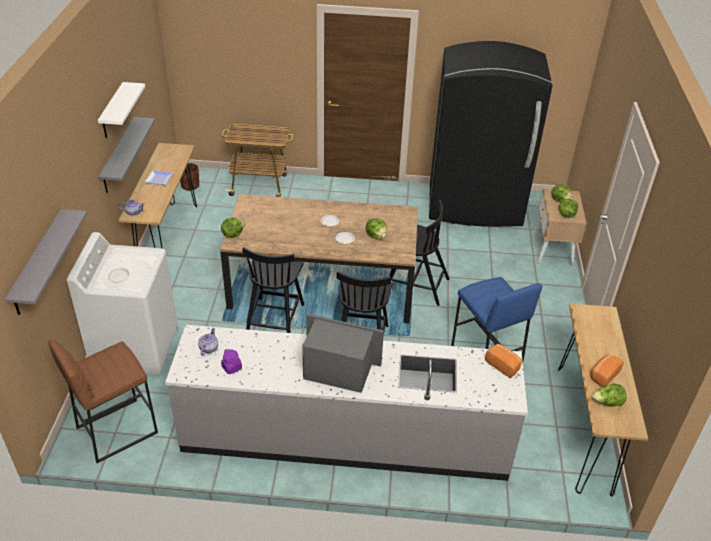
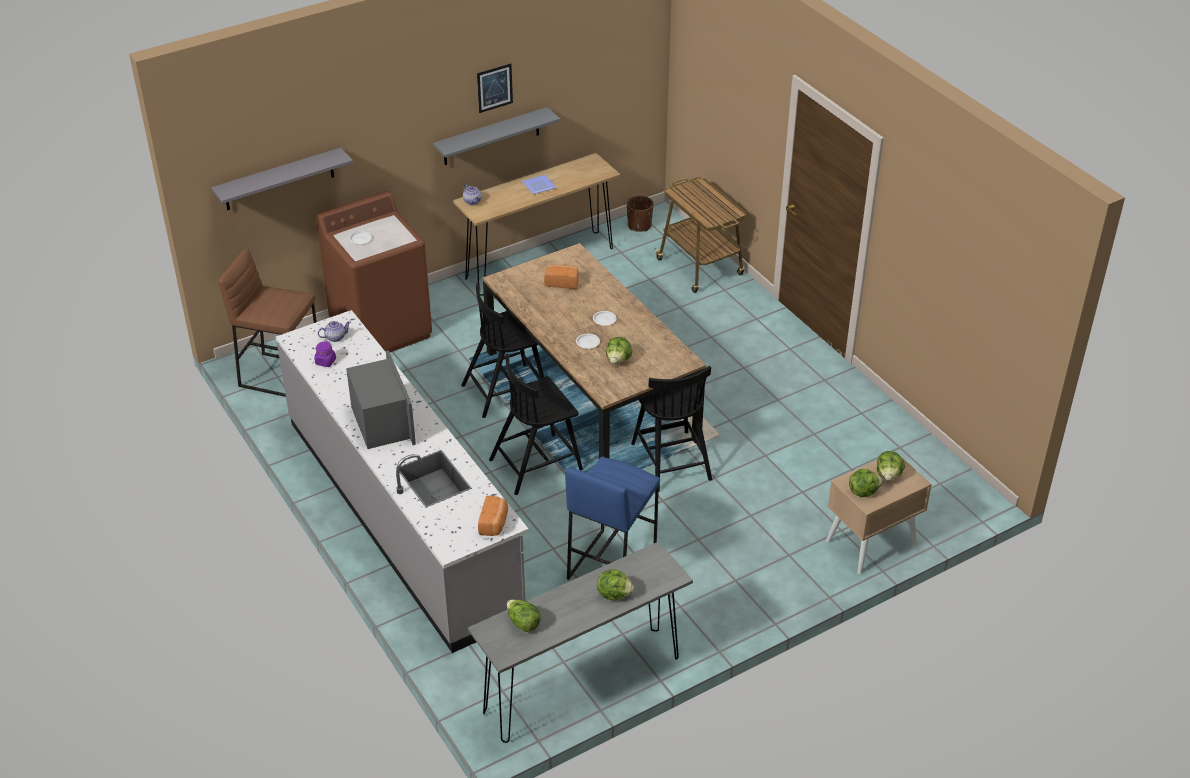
camera: 55 degrees right, 0 degrees up
(112, 111) = (494, 88): white shelf -> picture
(136, 347) = (382, 329): white washing machine -> brown washing machine
(232, 234) = (512, 273): lettuce -> lettuce (614, 594)
(475, 206) = (876, 442): black fridge -> none
(583, 428) = (582, 685): brown console table -> grey console table
(603, 375) = (563, 606): bread -> bread (562, 282)

